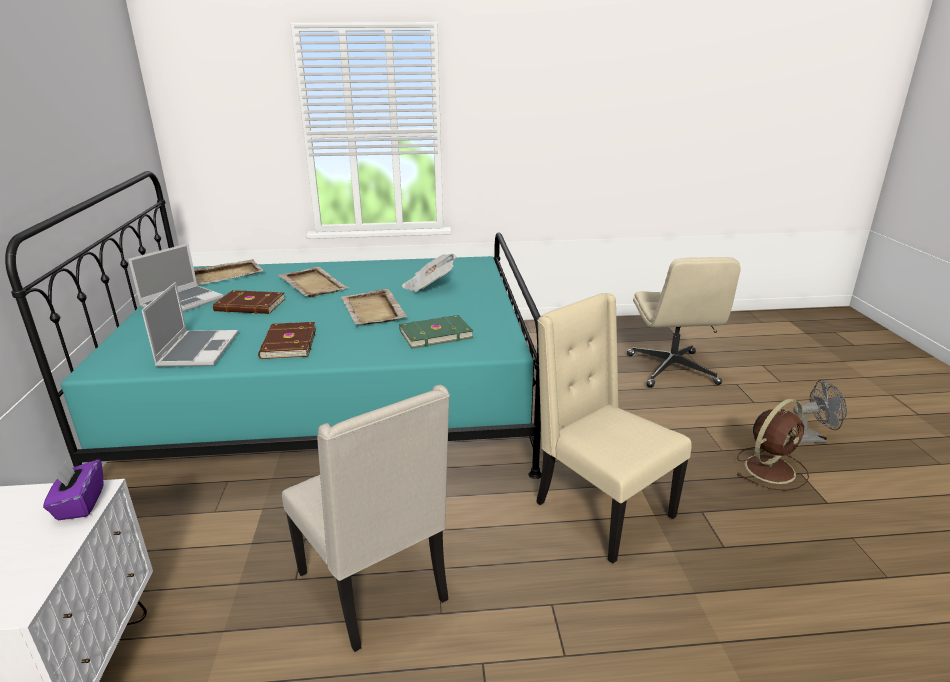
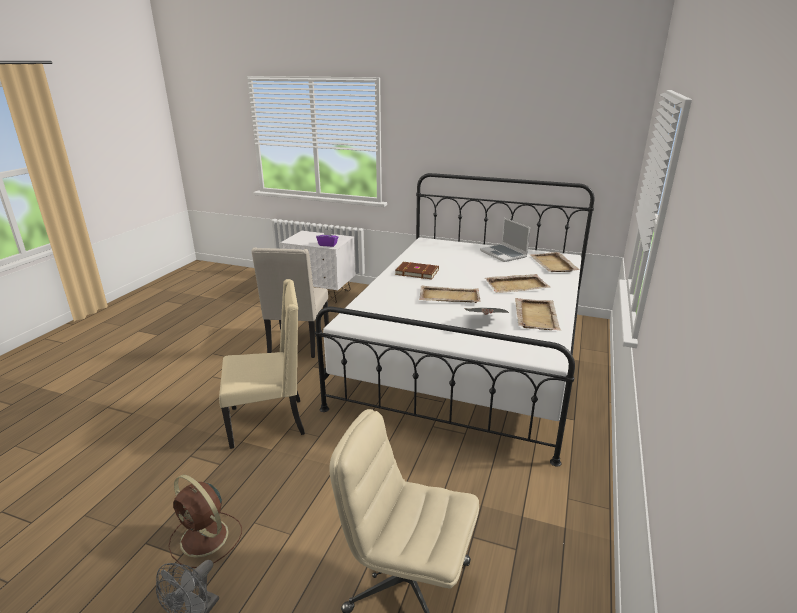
camera: 115 degrees right, 0 degrees up
(198, 350) = (428, 255): laptop -> none
(250, 306) = (485, 267): brown book -> none
(336, 403) = (467, 356): turquoise bed -> white bed
(376, 587) = (298, 344): beige chair -> beige chair turned 75 degrees counterclockwise
(395, 270) = (536, 315): none -> beige tray
(435, 334) = (390, 307): green book -> none
(771, 468) = (206, 539): brown fan -> brown fan turned 45 degrees counterclockwise

